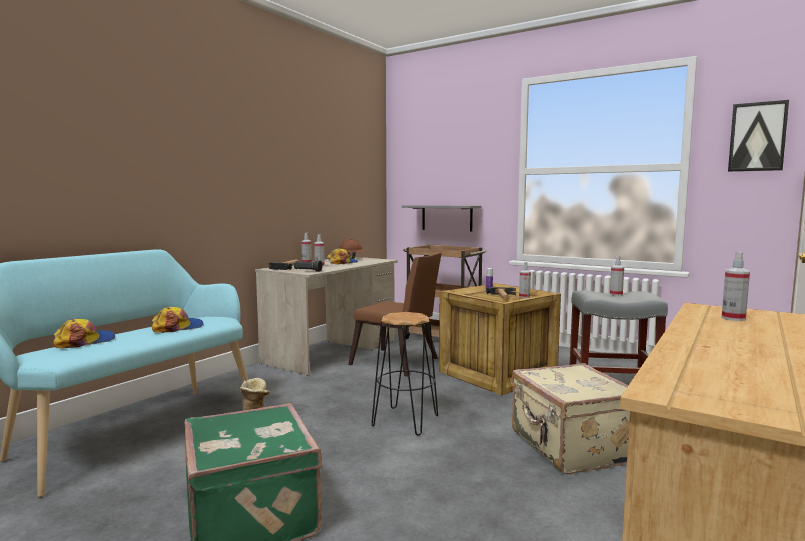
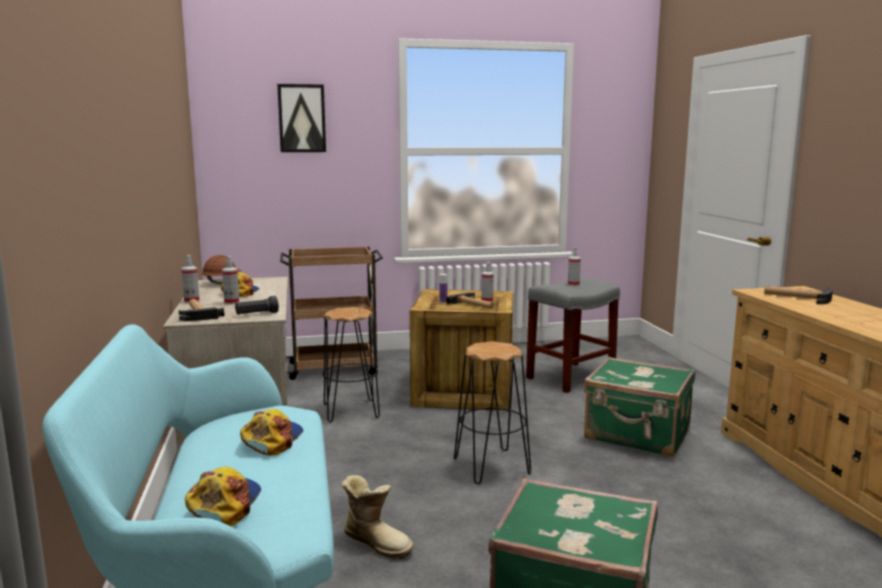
camera: 45 degrees left, 5 degrees up
(398, 363) = (351, 411): brown chair -> black stool
(447, 218) = (302, 210): grey shelf -> none
(571, 447) = (637, 435): beige suitcase -> green suitcase
(733, 318) = (797, 298): spray bottle -> hammer
(757, 137) = (620, 125): picture -> picture (302, 118)

